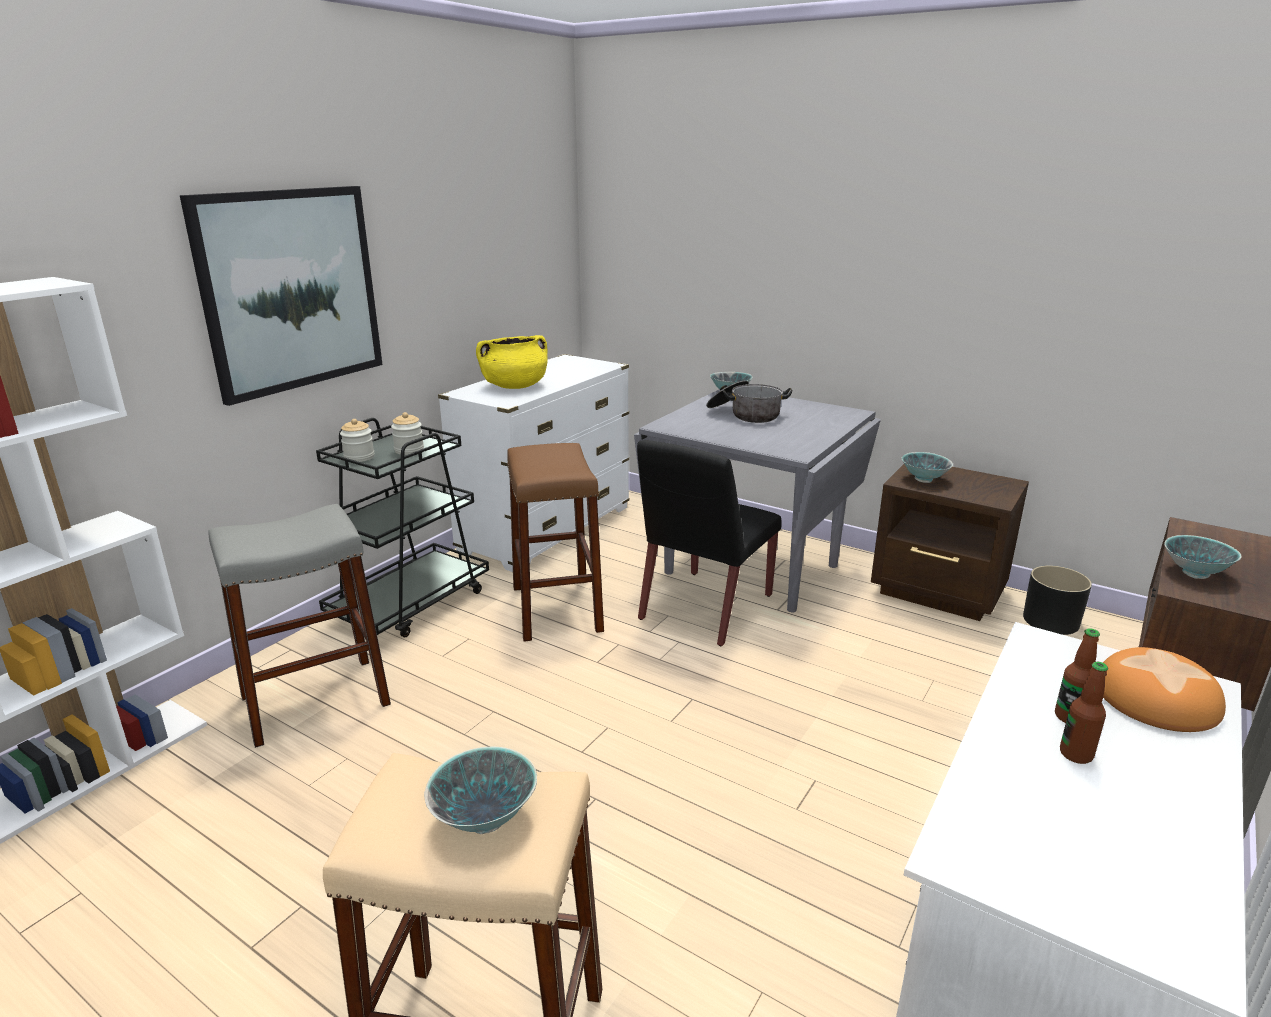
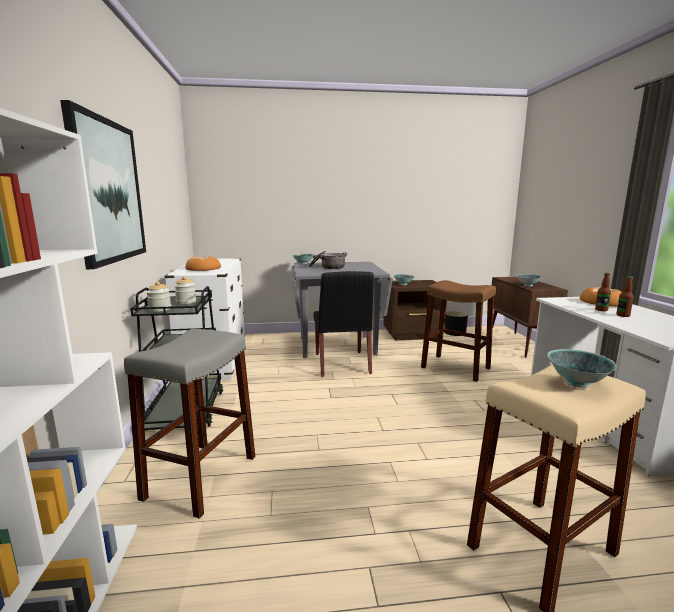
camera: 40 degrees left, 10 degrees down
(514, 386) = (203, 268): yellow cooking pot -> bread
(556, 609) = (276, 386): brown stool -> brown stool (455, 367)

